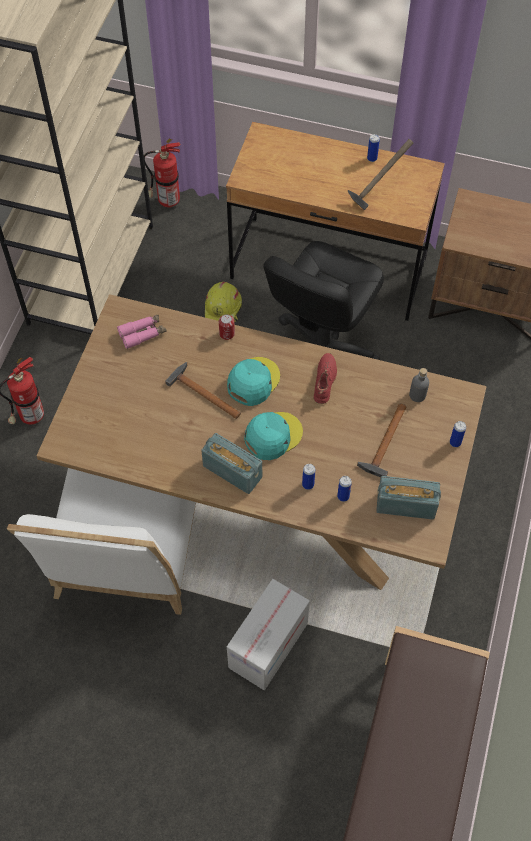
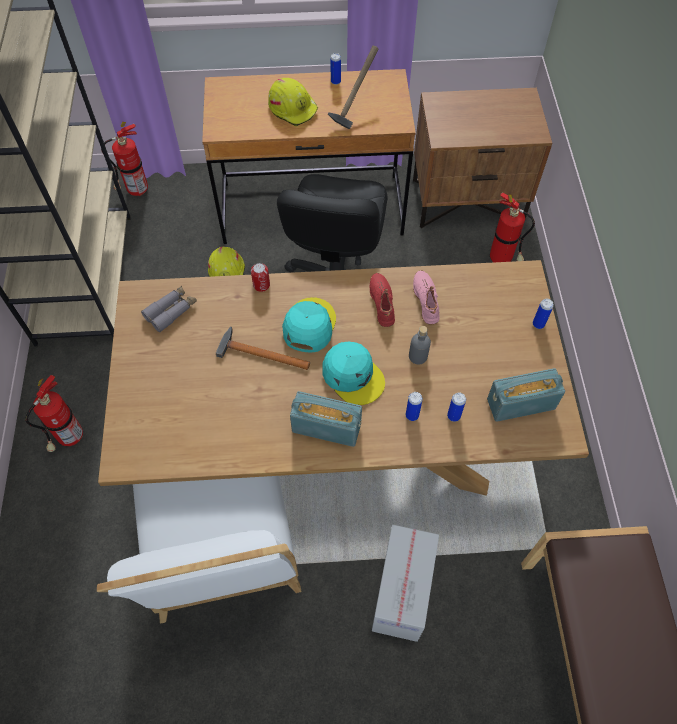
camera: 20 degrees left, 0 degrees up
(142, 334) = (171, 311): pink binoculars -> grey binoculars
(272, 436) = (353, 375): turquoise cap -> turquoise cap turned 105 degrees clockwise
(321, 175) = (293, 108): none -> yellow hard hat
(365, 391) = (427, 300): none -> pink shoe
(384, 443) = (470, 347): hammer -> none
(417, 395) = (480, 288): grey bottle -> grey bottle (418, 356)
(497, 375) = (502, 260): none -> fire extinguisher

